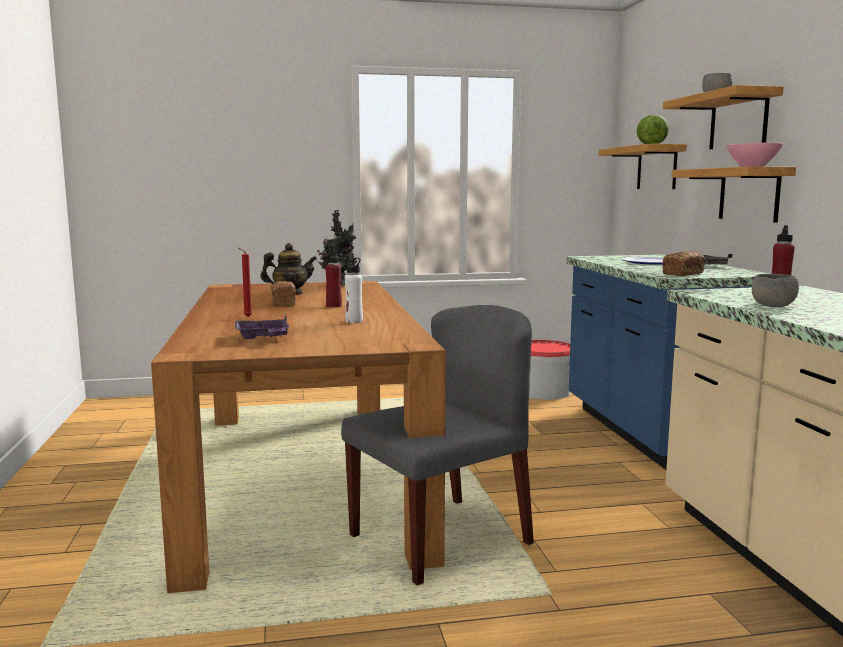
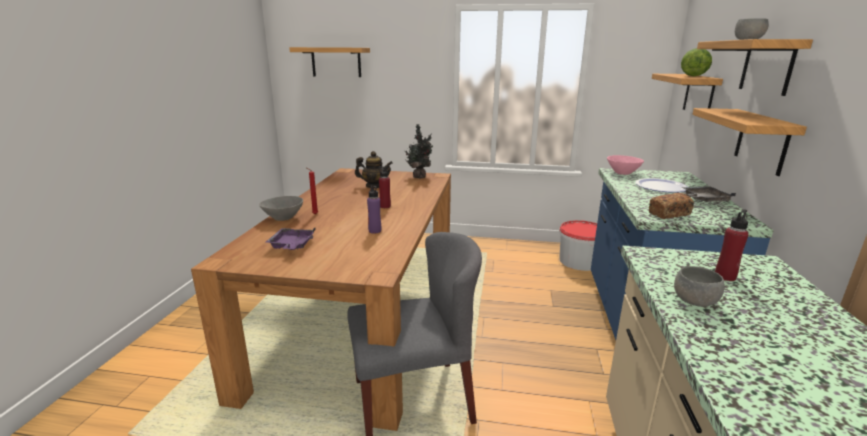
camera: 20 degrees right, 10 degrees up
(177, 139) = (336, 62): none -> shelf
(206, 322) = (283, 218): none -> grey bowl
(283, 303) = (357, 198): bread -> none
(354, 321) = (375, 231): white bottle -> purple bottle
(752, 167) = (761, 120): pink bowl -> pink bowl (623, 173)

